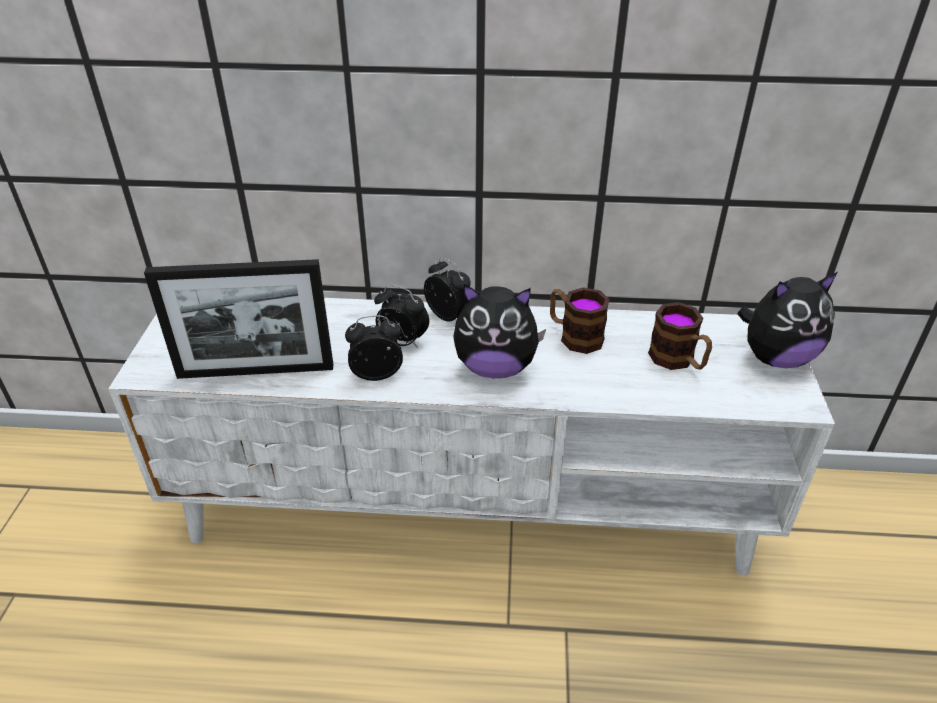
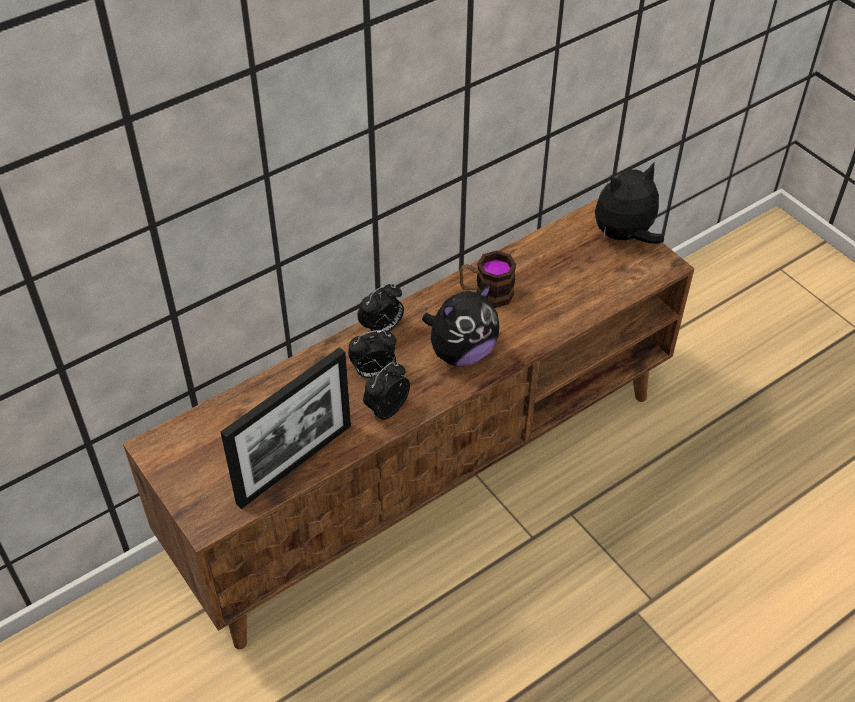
camera: 40 degrees left, 10 degrees up
(449, 316) = (382, 329): alarm clock -> alarm clock turned 135 degrees clockwise
(470, 507) = (427, 473): white tv stand -> brown tv stand
(678, 361) = (570, 274): mug -> none
(776, 358) = (624, 236): plush toy -> plush toy turned 150 degrees counterclockwise

